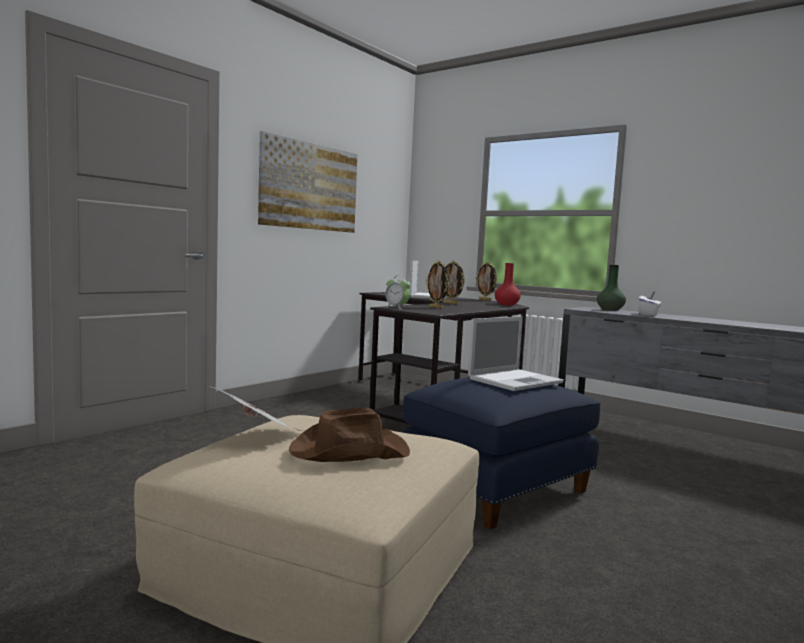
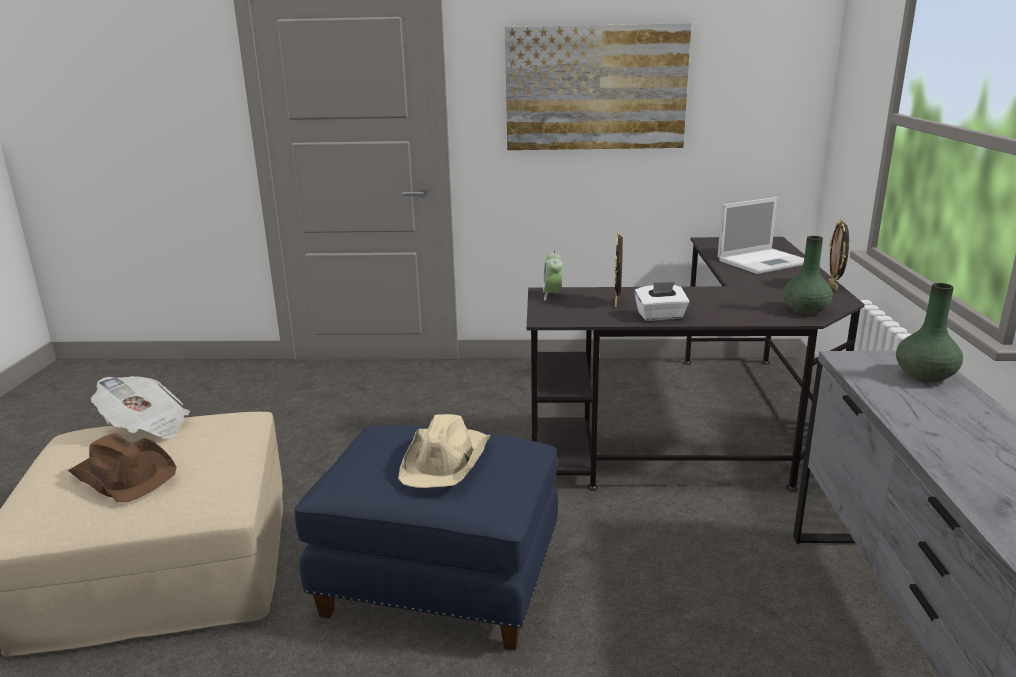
camera: 55 degrees right, 15 degrees up
(451, 303) = (705, 291): picture frame -> none
(506, 304) = (805, 310): red vase -> green vase
(516, 380) = (446, 459): laptop -> beige hat
(649, 314) = (939, 416): white tissue box -> white tissue box (660, 316)

